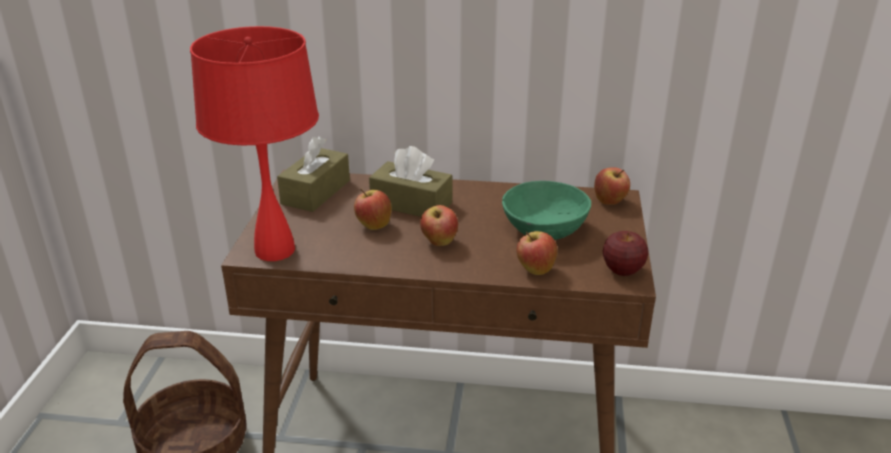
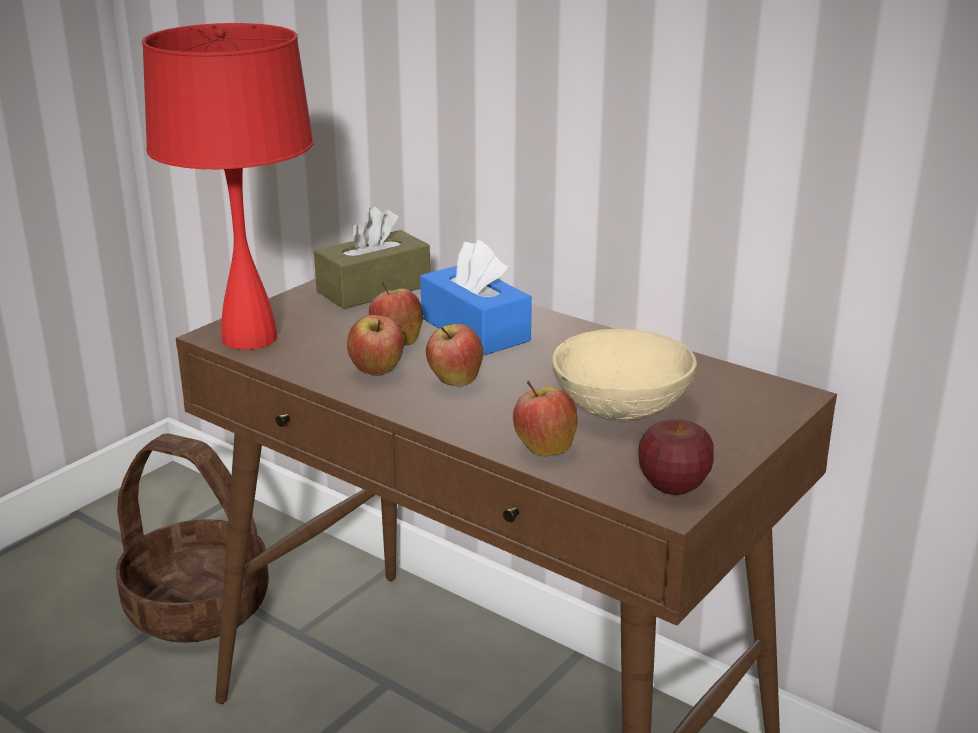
camera: 30 degrees right, 5 degrees down
(411, 204) = (475, 329): brown tissue box -> blue tissue box
(546, 229) = (623, 404): green bowl -> beige bowl
(610, 202) = (767, 396): apple -> apple (377, 372)

